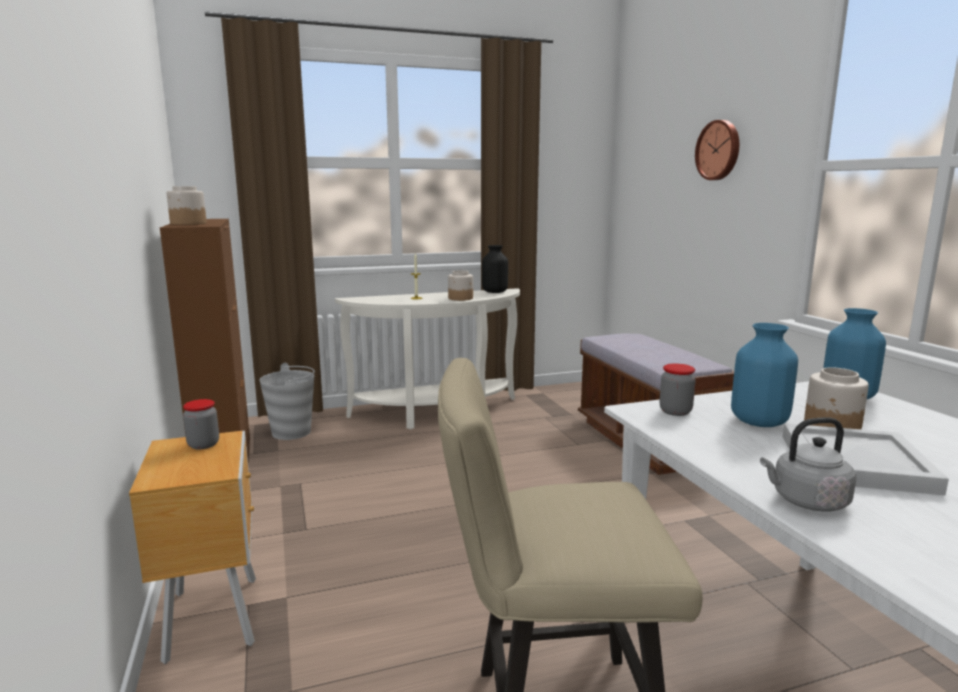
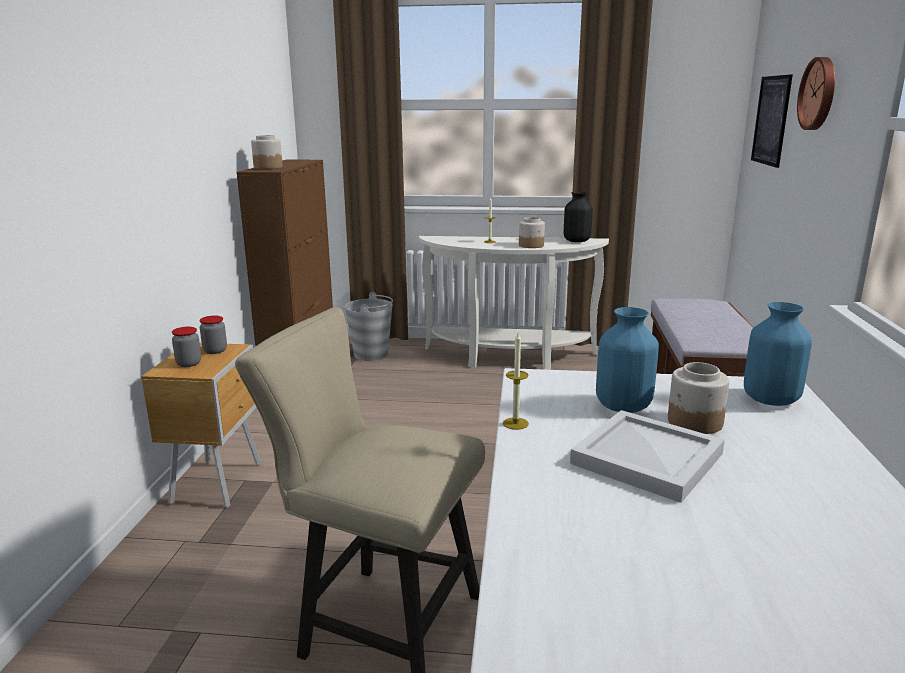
camera: 25 degrees right, 5 degrees up
(652, 177) = (771, 120): none -> picture
(675, 411) = (558, 383): jar -> jar (189, 363)
(702, 455) = (515, 423): none -> candle
(806, 501) = (536, 477): grey kettle -> none

